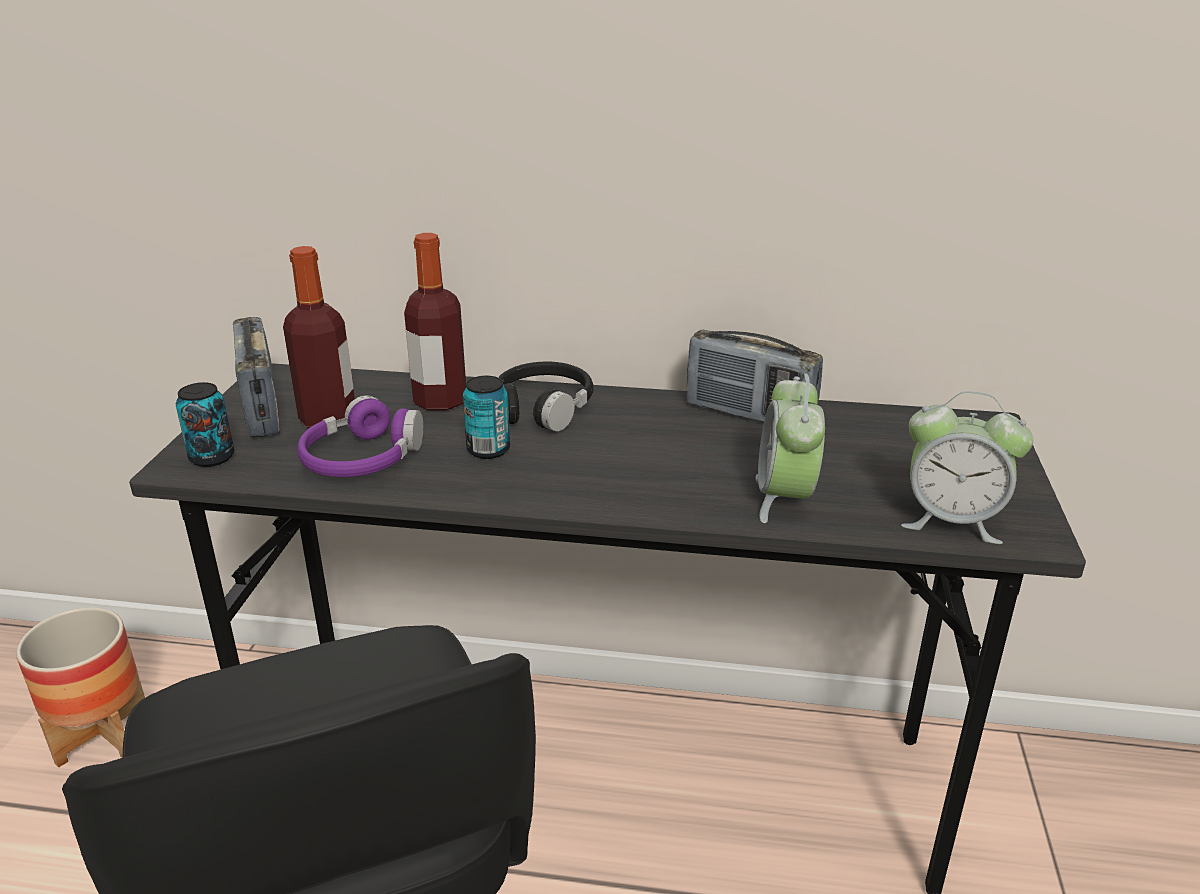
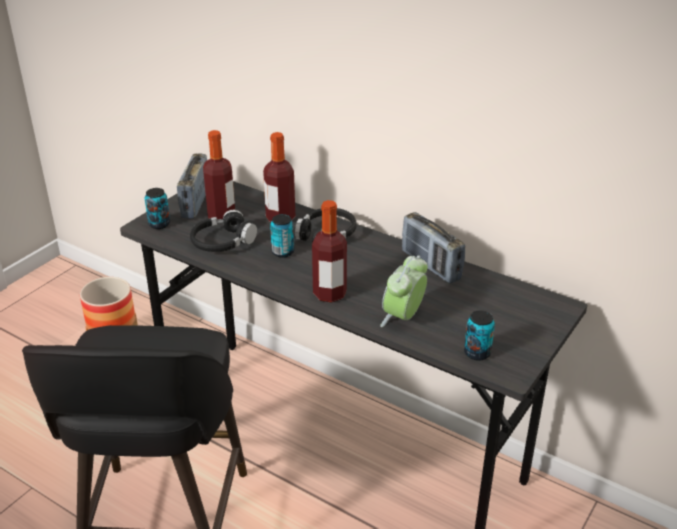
camera: 25 degrees right, 5 degrees up
(362, 459) = (222, 242): purple headphones -> black headphones
(629, 494) = (329, 294): none -> bottle
(951, 521) = (477, 353): alarm clock -> can

